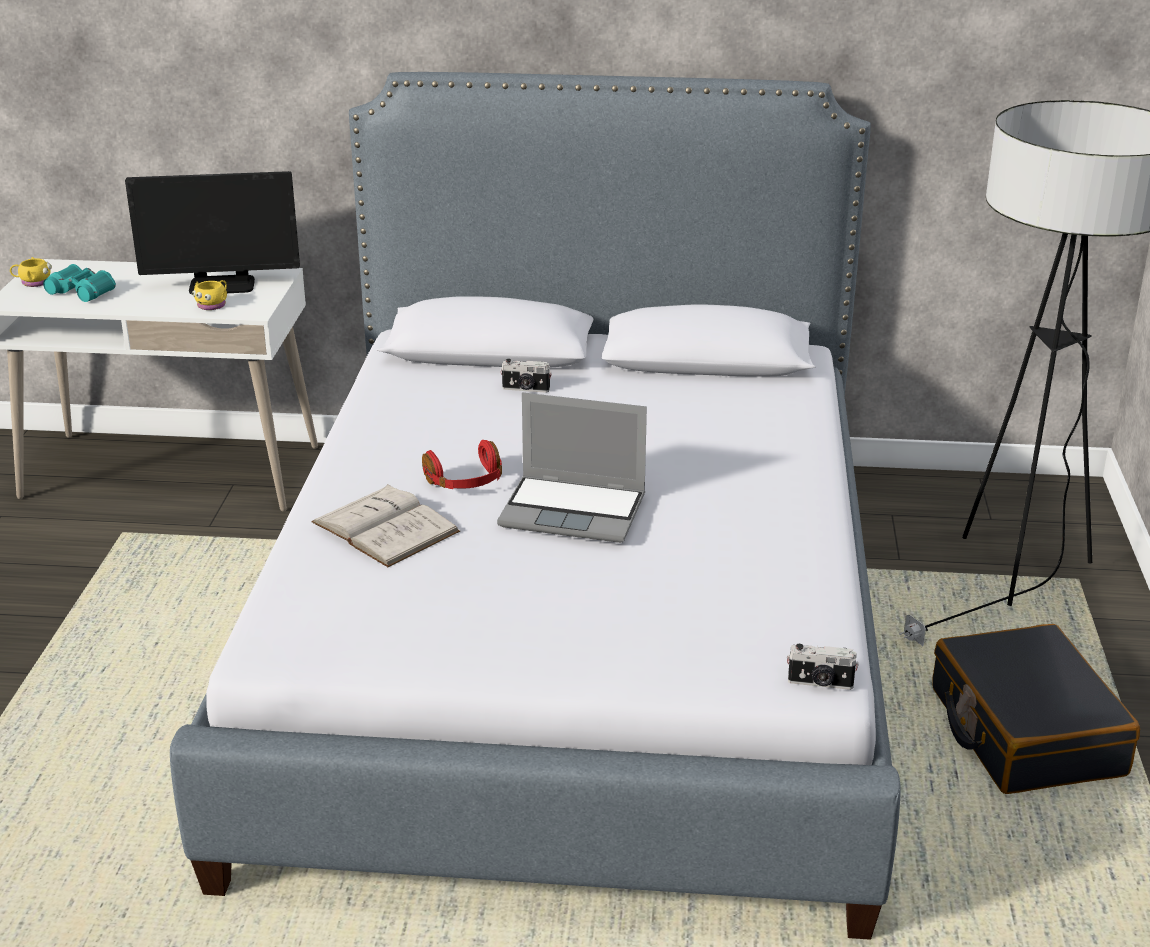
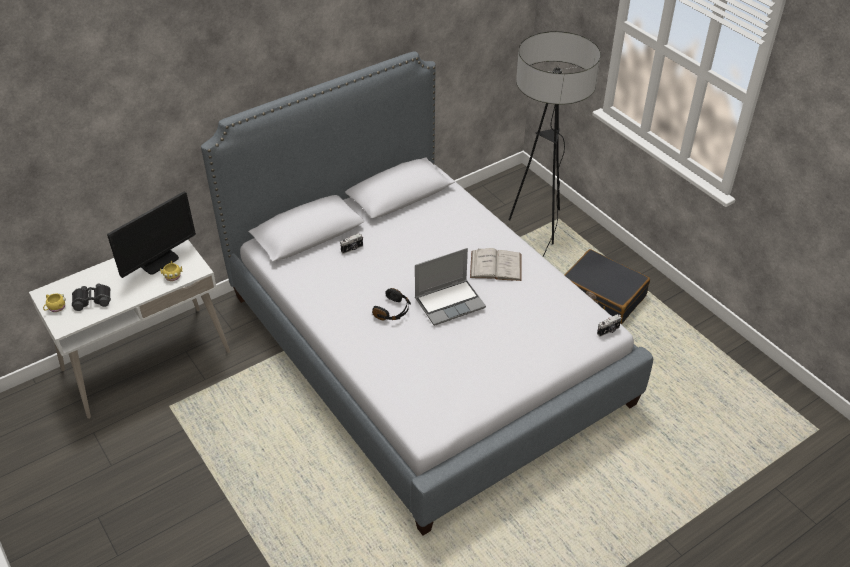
camera: 40 degrees left, 15 degrees up
(83, 291) = (92, 300): turquoise binoculars -> black binoculars
(385, 527) = (394, 351): white book -> white book (496, 266)
(466, 482) = (393, 311): red headphones -> black headphones

